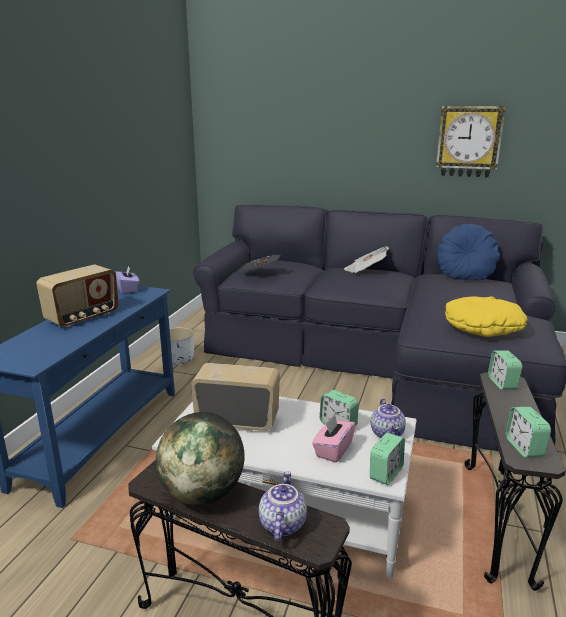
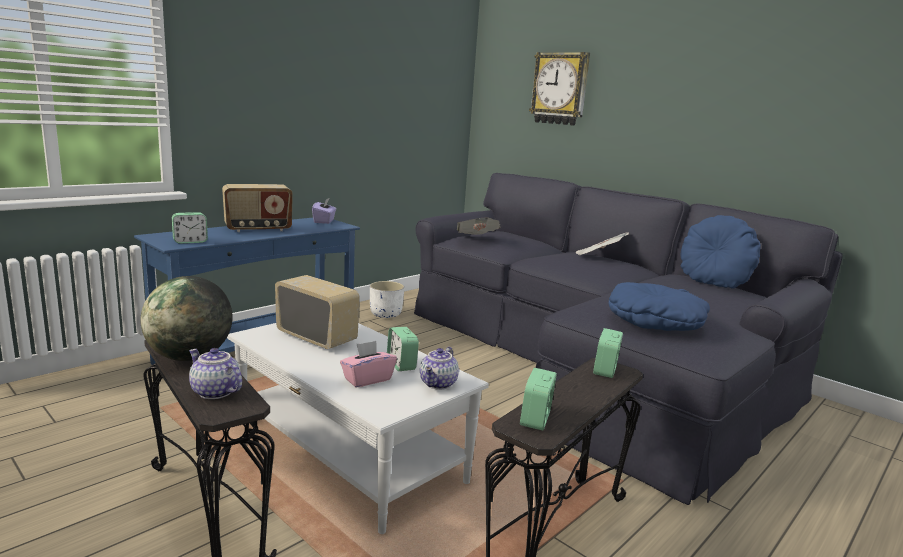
camera: 25 degrees right, 5 degrees down
(281, 524) = (214, 392): teapot -> teapot turned 90 degrees counterclockwise
(386, 473) = (389, 409): alarm clock -> alarm clock (190, 241)
(469, 141) = (756, 118): wall clock -> wall clock (560, 89)
(481, 327) = (654, 321): yellow pillow -> blue pillow

